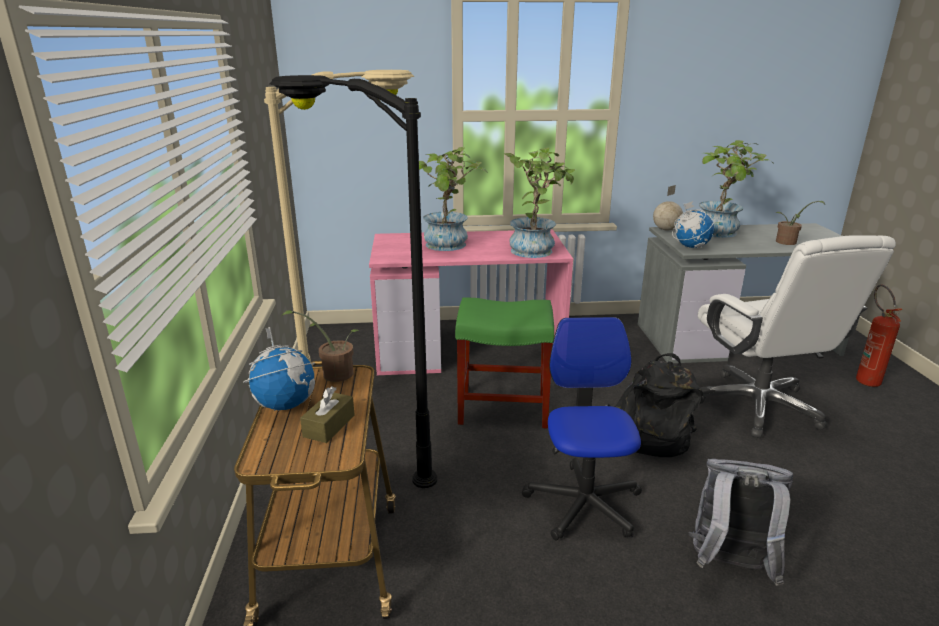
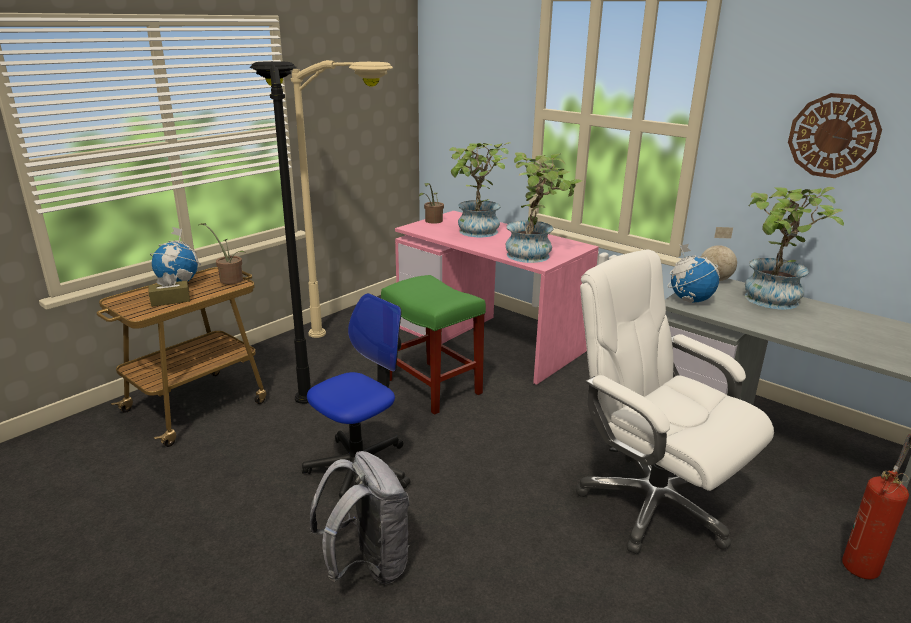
camera: 45 degrees right, 0 degrees up
(648, 435) = (497, 461): black backpack -> none
(718, 104) = (833, 136): none -> wall clock
(758, 406) = (652, 504): white office chair -> white office chair turned 105 degrees clockwise
(788, 243) = (831, 337): potted plant -> potted plant (432, 221)

